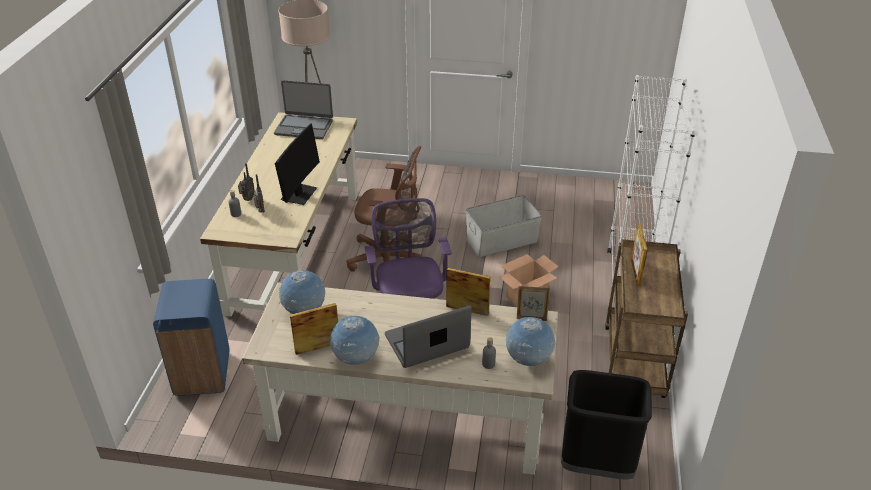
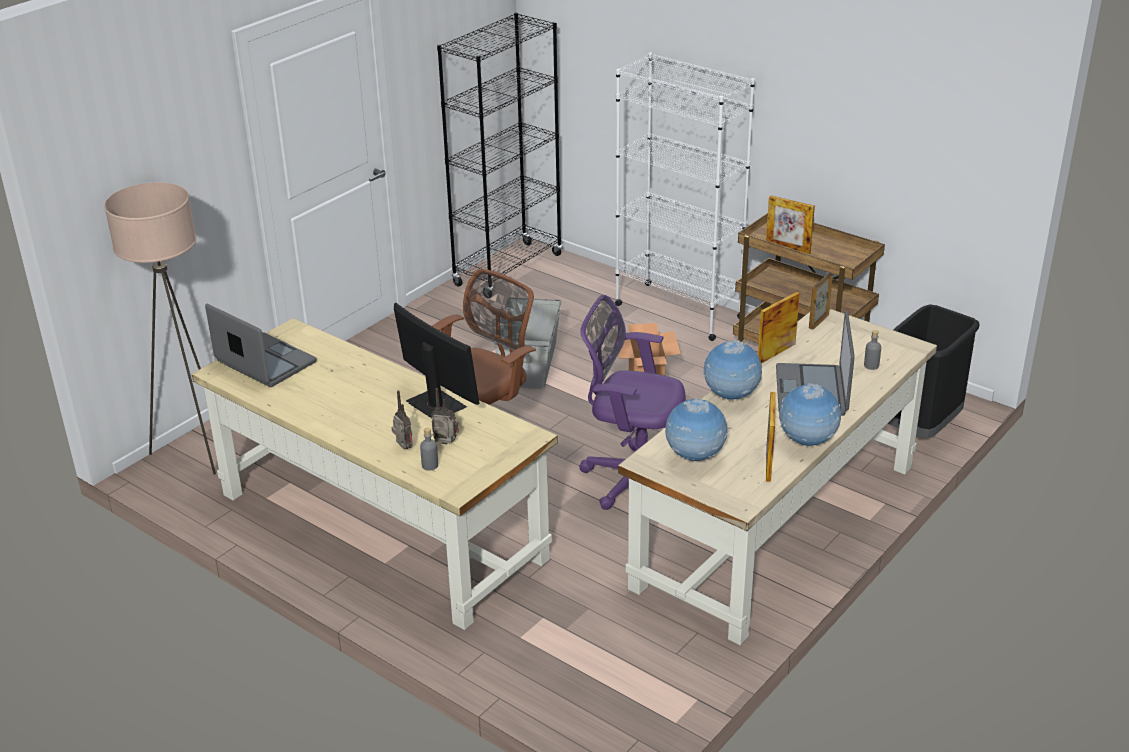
camera: 60 degrees left, 5 degrees down
(203, 373) = (573, 675): blue trash can -> none
(304, 127) = (265, 362): laptop -> laptop turned 90 degrees counterclockwise
(528, 360) = (881, 342): globe -> globe (731, 397)
(601, 192) = (508, 270): none -> black bookcase

